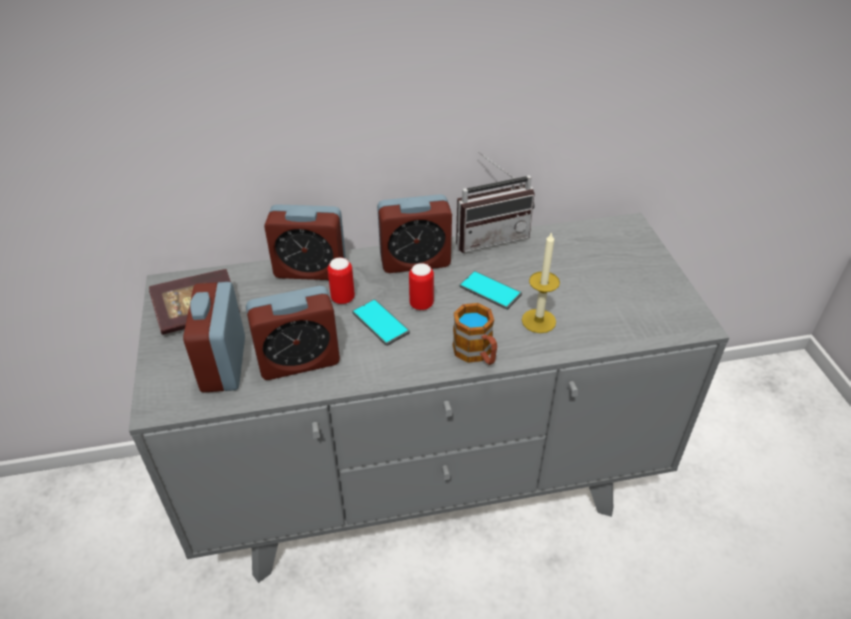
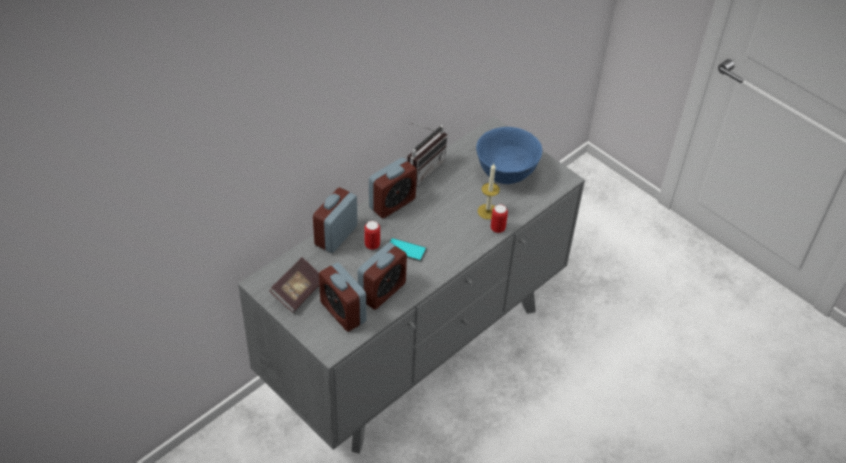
camera: 35 degrees left, 5 degrees up
(310, 269) = (336, 236): alarm clock -> alarm clock turned 150 degrees clockwise
(421, 304) = (419, 229): can -> can (497, 228)
(476, 354) = (471, 244): mug -> none
(490, 290) = (449, 204): phone -> none
(605, 284) = (506, 174): none -> blue bowl

